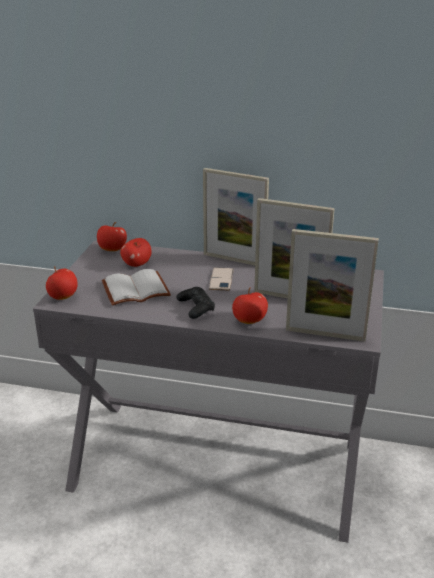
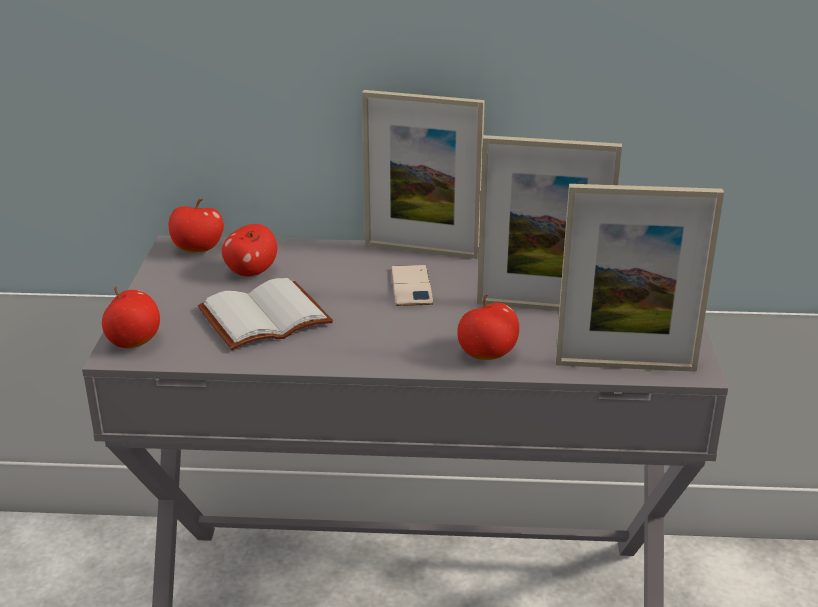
camera: 10 degrees left, 0 degrees up
(196, 307) = (384, 339): black game controller -> none

